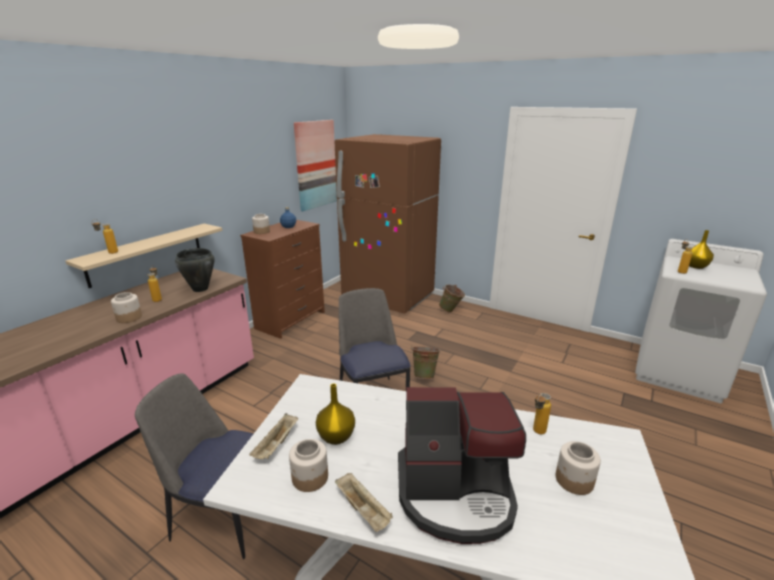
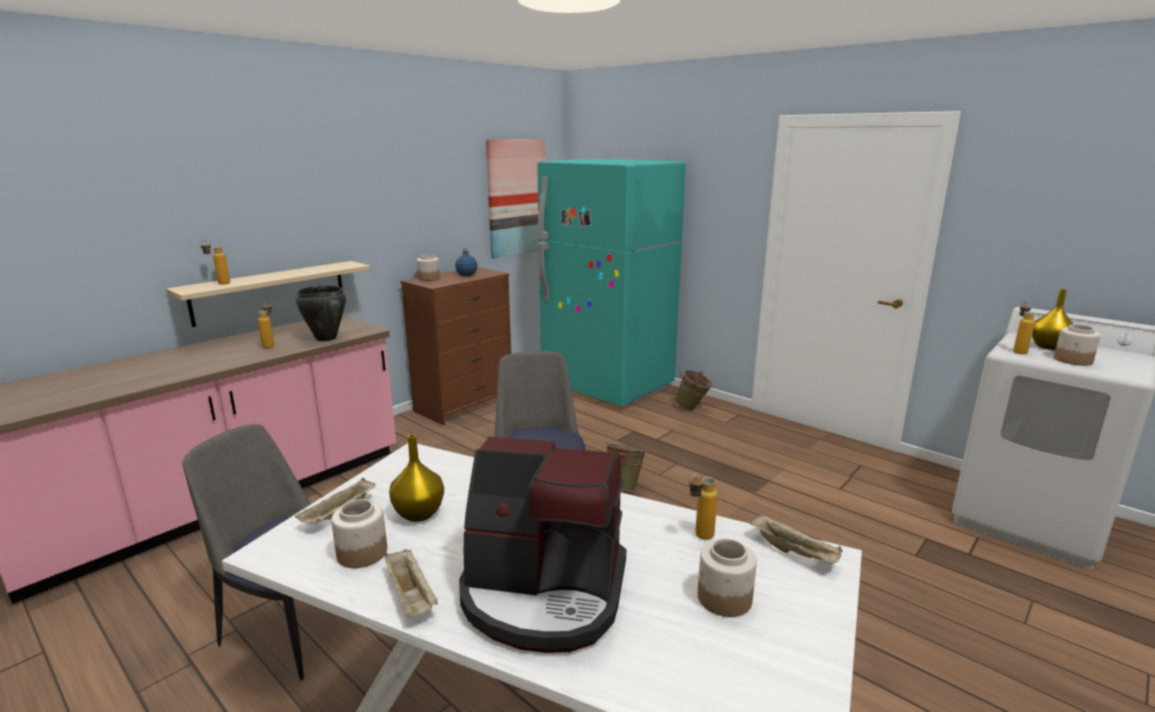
camera: 10 degrees right, 5 degrees down
(129, 318) = (226, 362): jar -> jar (1073, 360)
(388, 297) = (607, 386): brown fridge -> turquoise fridge
(601, 437) = (794, 552): none -> beige tray

